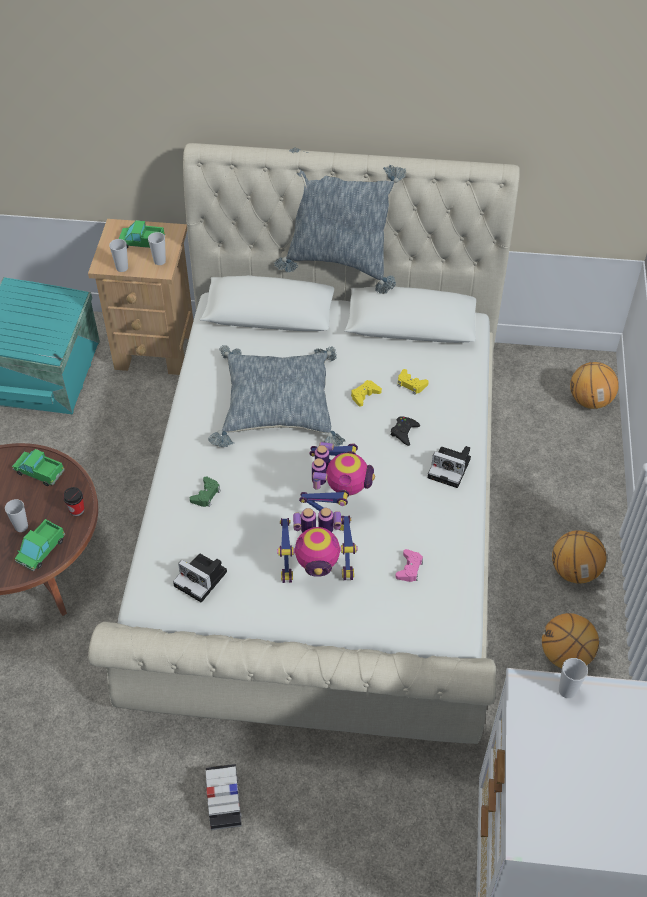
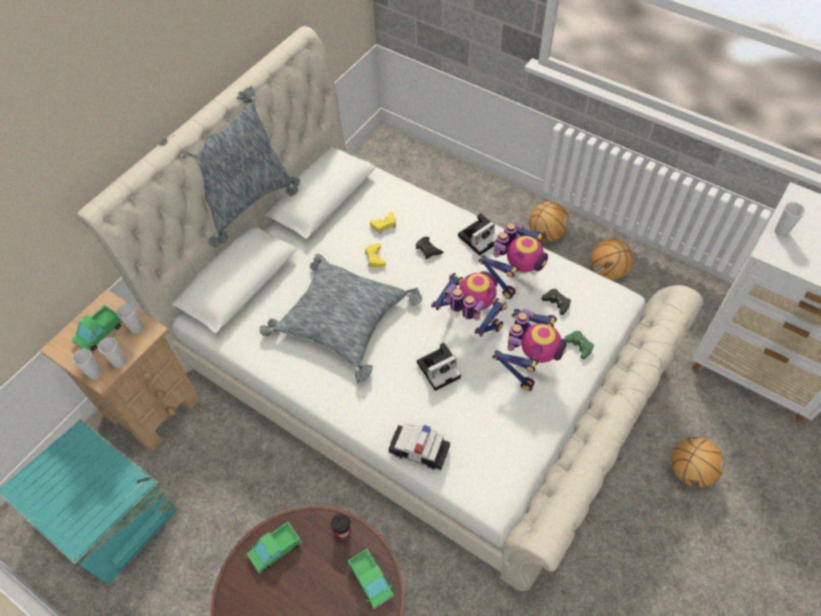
camera: 60 degrees left, 5 degrees up
(21, 527) = (332, 590): cup -> cup (94, 373)
(202, 579) = (498, 447): camera -> camera (439, 368)
(206, 495) = (409, 410): green game controller -> green game controller (579, 346)
(224, 800) = (635, 539): toy car -> toy car (419, 450)
(409, 568) = (556, 303): pink game controller -> black game controller
(421, 517) = (514, 275): none -> toy robot
(589, 400) = (413, 157): basketball -> basketball (689, 471)

